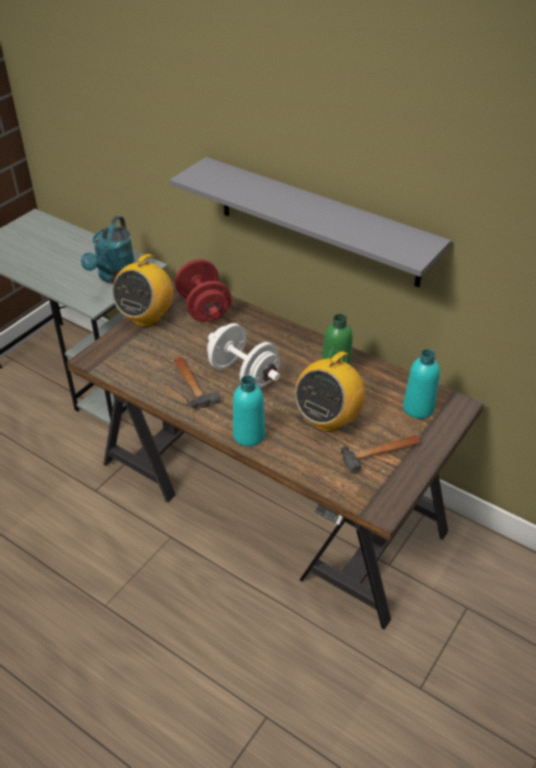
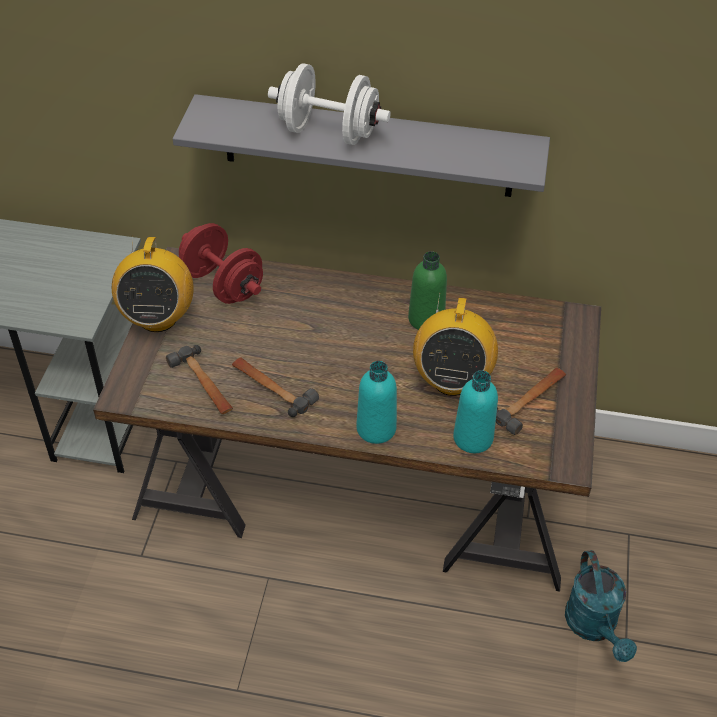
camera: 25 degrees left, 5 degrees up
(114, 277) = (83, 275): turquoise watering can -> turquoise watering can (594, 627)
(147, 368) = (203, 385): none -> hammer
(243, 374) = (324, 356): white dumbbell -> white dumbbell (328, 132)
(418, 408) = (539, 334): turquoise bottle -> turquoise bottle (473, 438)

